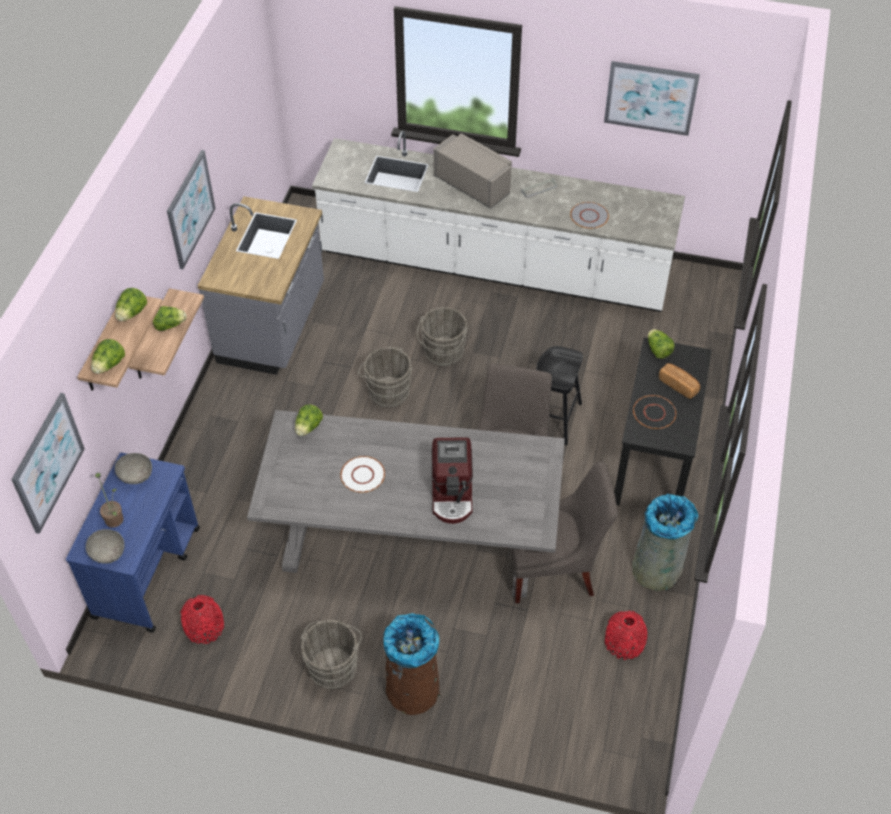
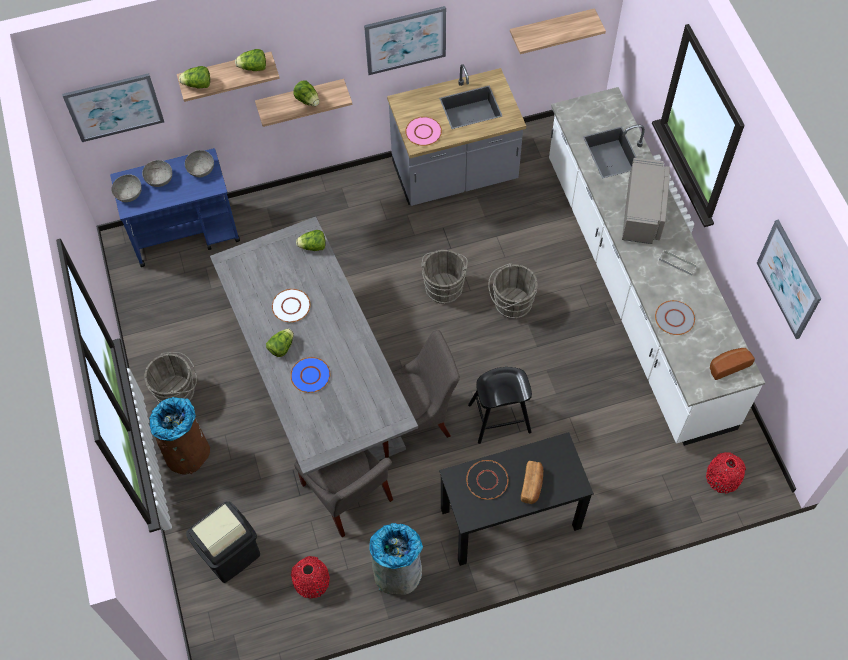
camera: 60 degrees right, 10 degrees up
(114, 517) = (159, 179): potted plant -> grey bowl
(204, 627) = (163, 294): red vase -> red vase (723, 477)
(253, 130) = (551, 28): none -> shelf
(263, 279) = (423, 132): none -> pink plate
(453, 494) = (310, 375): coffee machine -> blue plate
(552, 700) = (230, 553): none -> black trash can
(655, 208) = (727, 365): none -> bread
(658, 350) = (561, 450): lettuce -> lettuce (281, 347)

